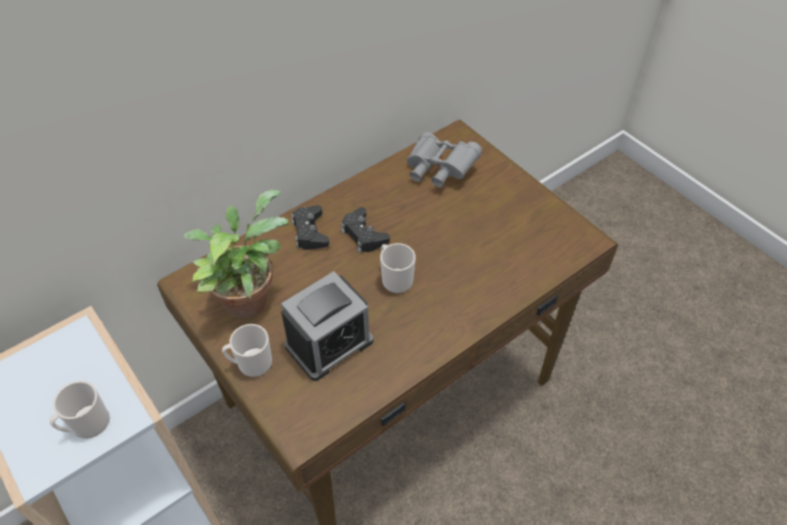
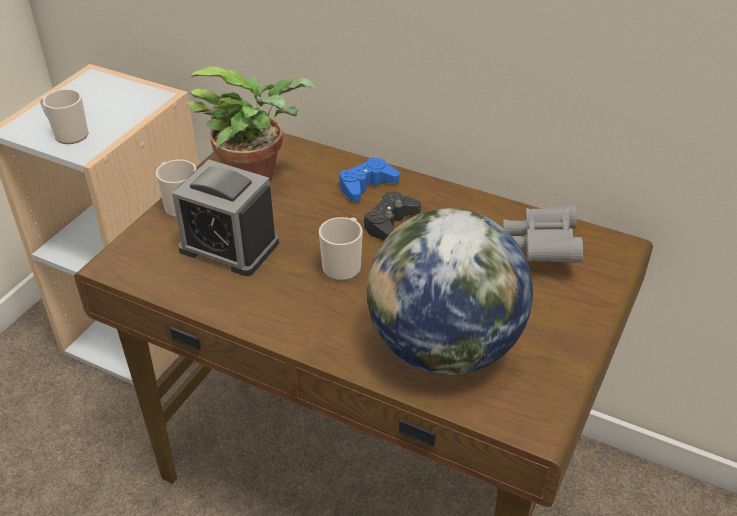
camera: 65 degrees right, 10 degrees down
(310, 232) = (366, 186): black game controller -> blue game controller
(506, 256) = (444, 349): none -> globe

